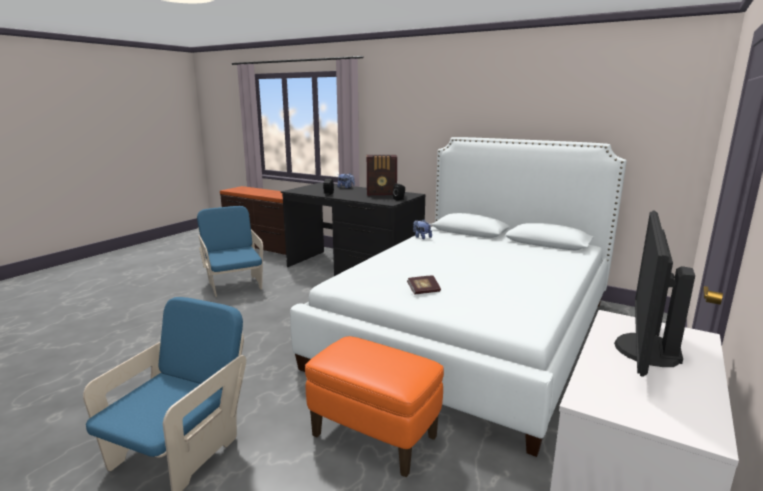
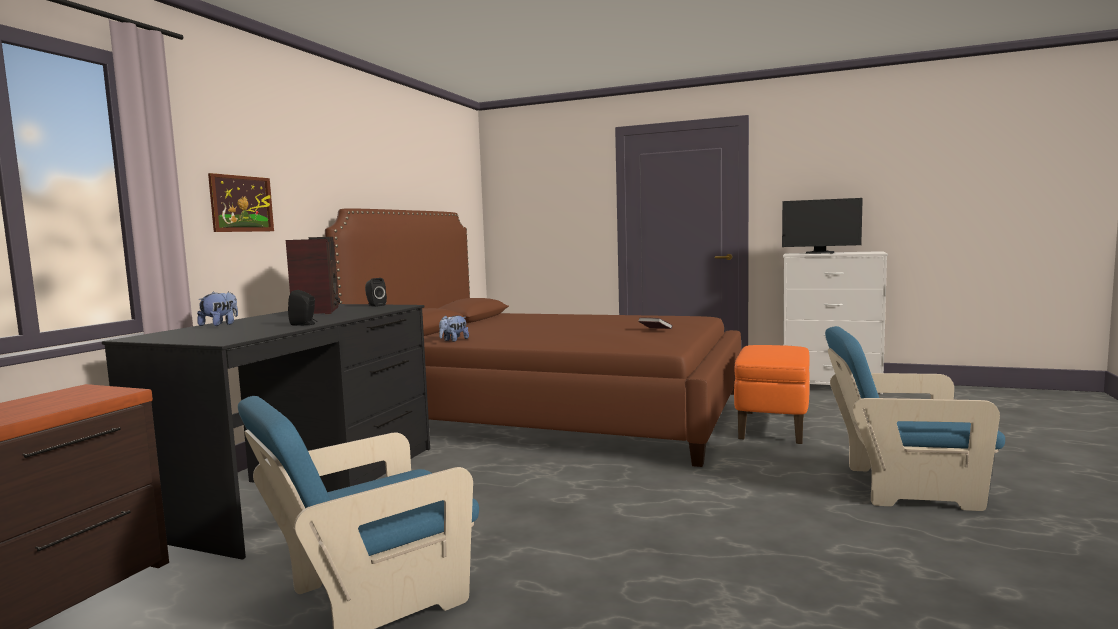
camera: 100 degrees left, 10 degrees down
(397, 132) = (241, 204): none -> picture
(469, 331) = (553, 411): white bed -> brown bed

